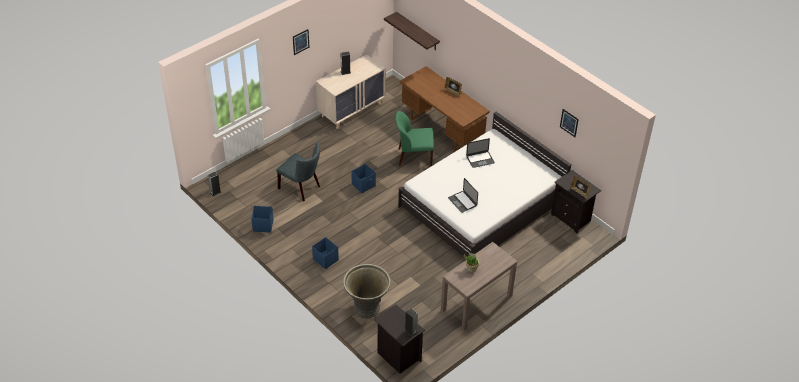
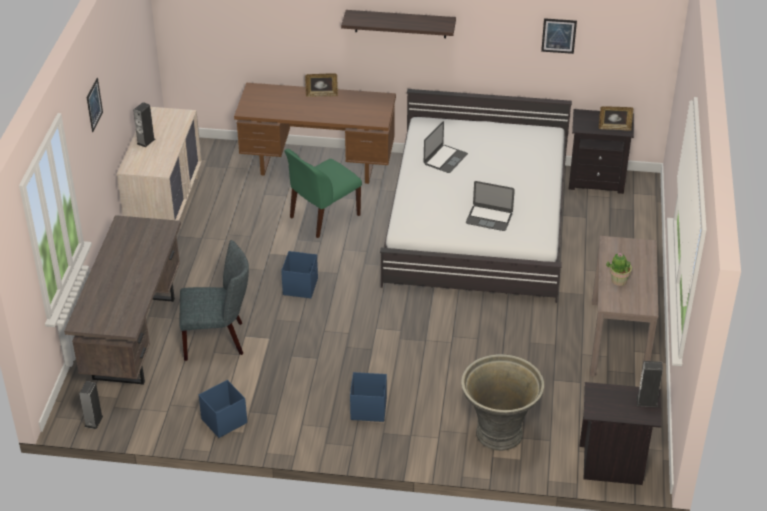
camera: 40 degrees left, 5 degrees down
(270, 165) = (134, 337): none -> brown desk
(417, 31) = (216, 32): shelf -> shelf (400, 24)

